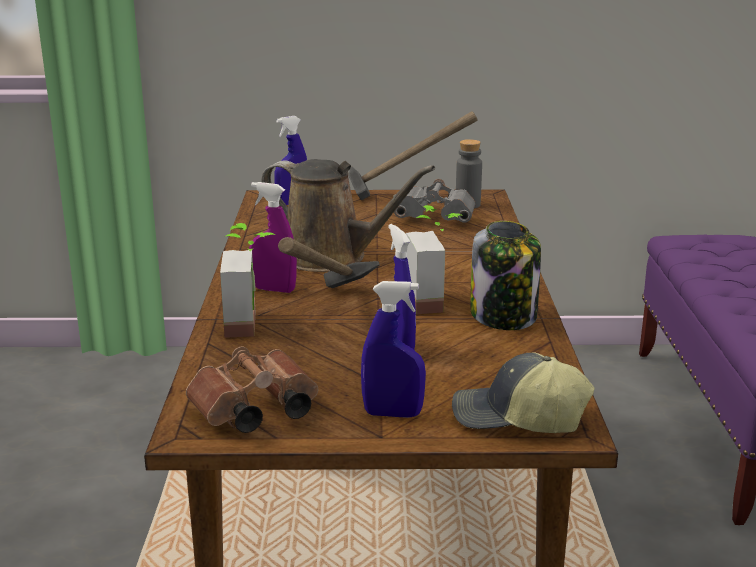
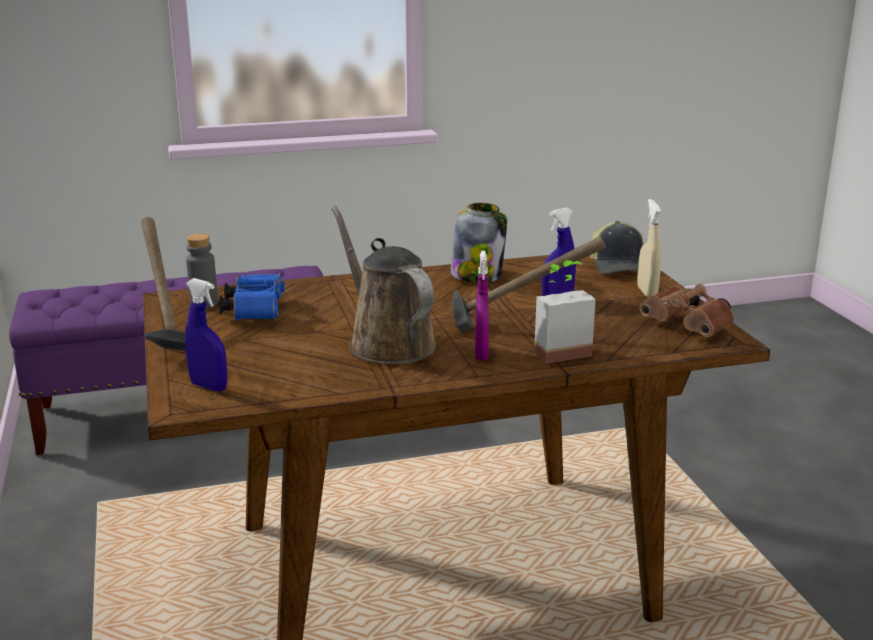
camera: 105 degrees left, 0 degrees up
(331, 257) = (387, 342): brown watering can -> brown watering can turned 45 degrees counterclockwise
(392, 414) = (647, 292): blue spray bottle -> beige spray bottle
(435, 301) = (464, 296): potted plant -> none
(438, 219) = (256, 311): grey binoculars -> blue binoculars

